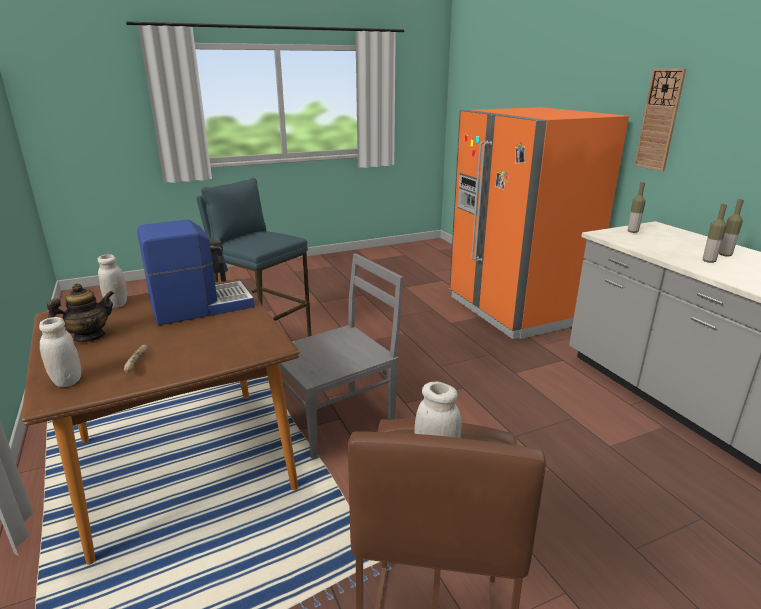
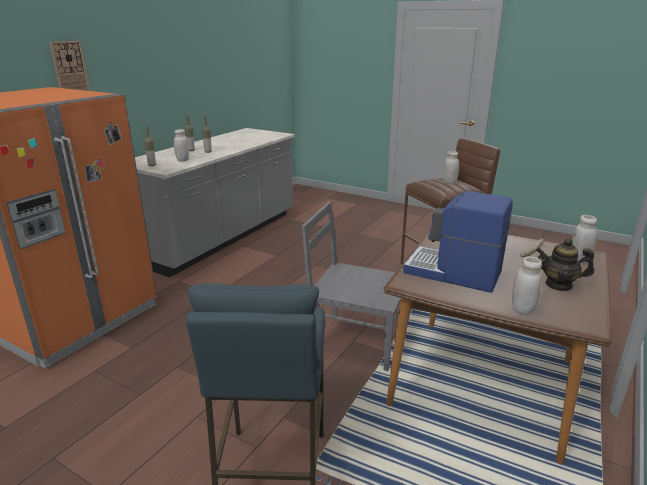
camera: 125 degrees left, 0 degrees up
(656, 244) = (183, 160): none -> white jar

